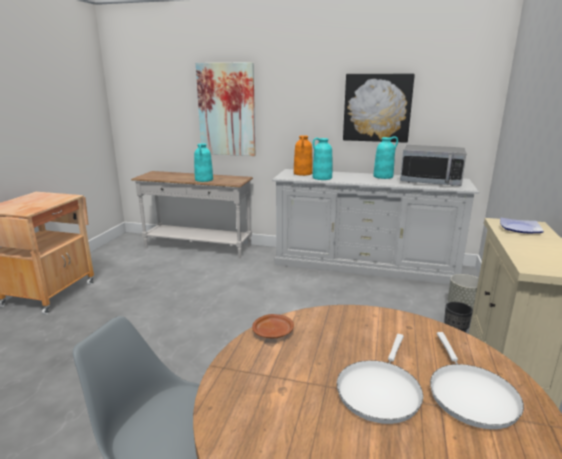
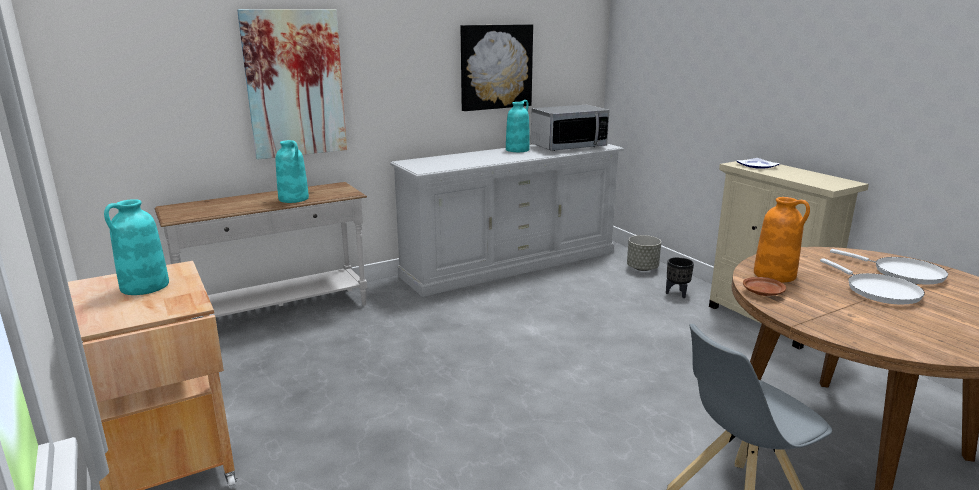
camera: 45 degrees left, 0 degrees up
(303, 173) = (431, 162): orange vase -> orange vase (775, 275)
(322, 178) = (467, 163): turquoise vase -> turquoise vase (144, 287)

